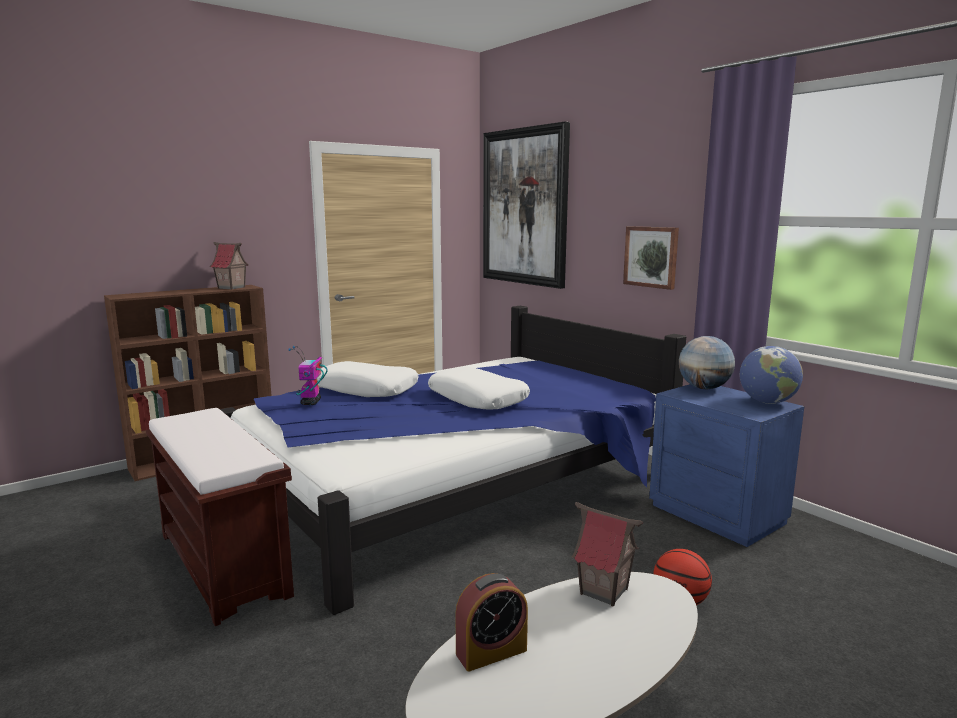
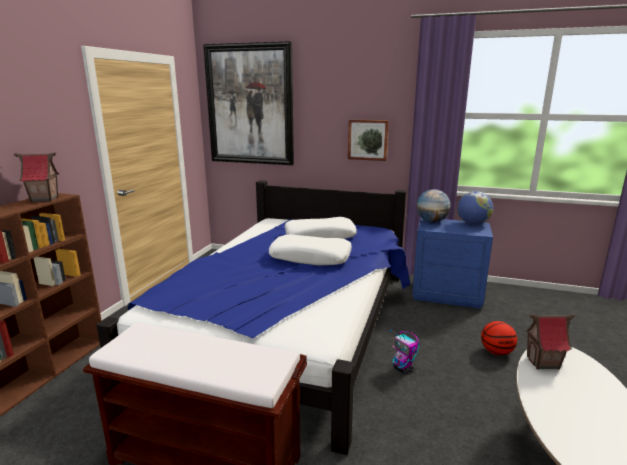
camera: 35 degrees left, 5 degrees up
(310, 402) = (198, 293): toy robot -> toy robot (402, 369)
(366, 389) = (218, 269): white pillow -> white pillow (320, 236)
(491, 652) = (564, 427): alarm clock -> none

